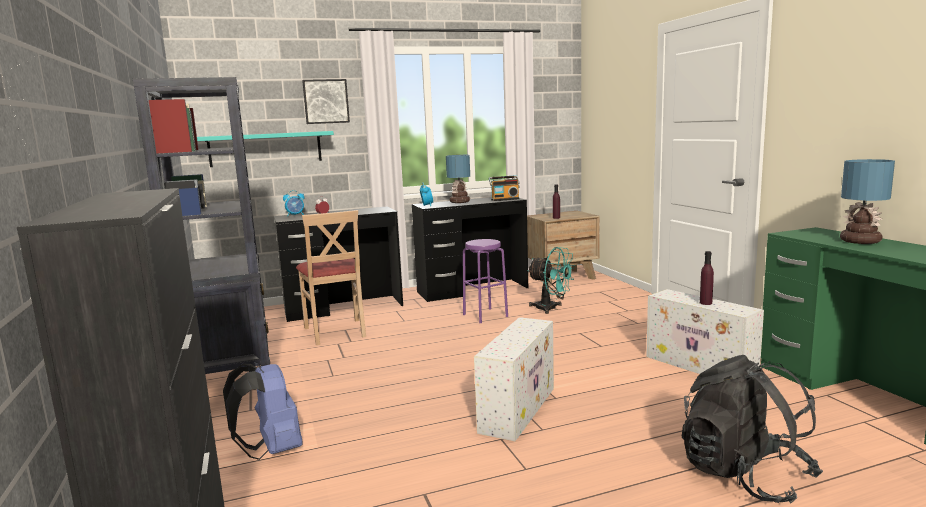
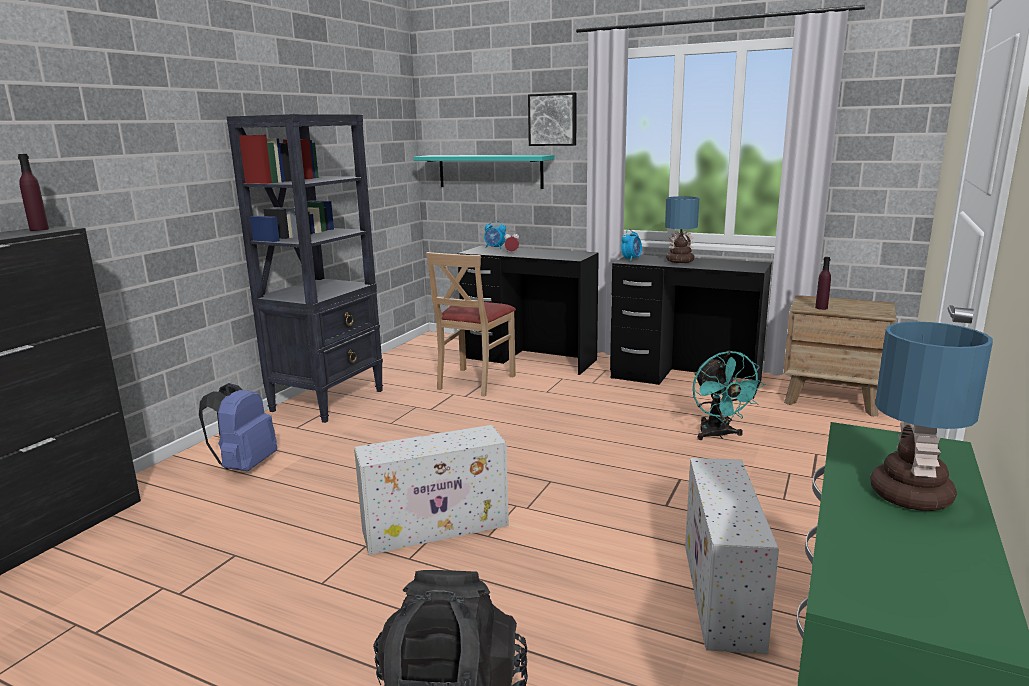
camera: 45 degrees right, 5 degrees up
(485, 315) = (629, 415): purple stool -> none
(504, 199) = (740, 267): radio -> none
(705, 303) = (726, 500): purple bottle -> purple bottle (39, 229)

